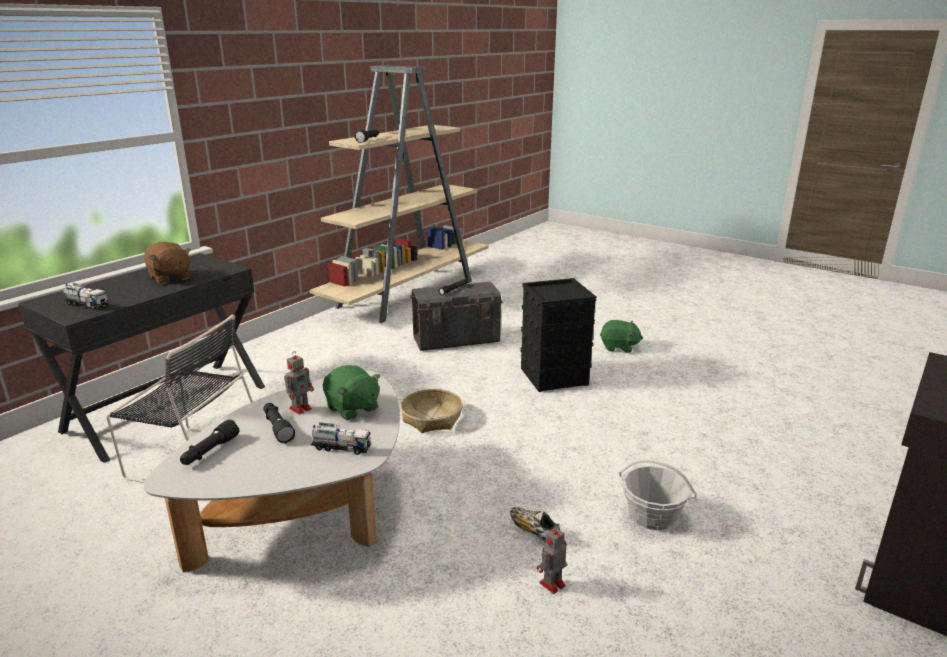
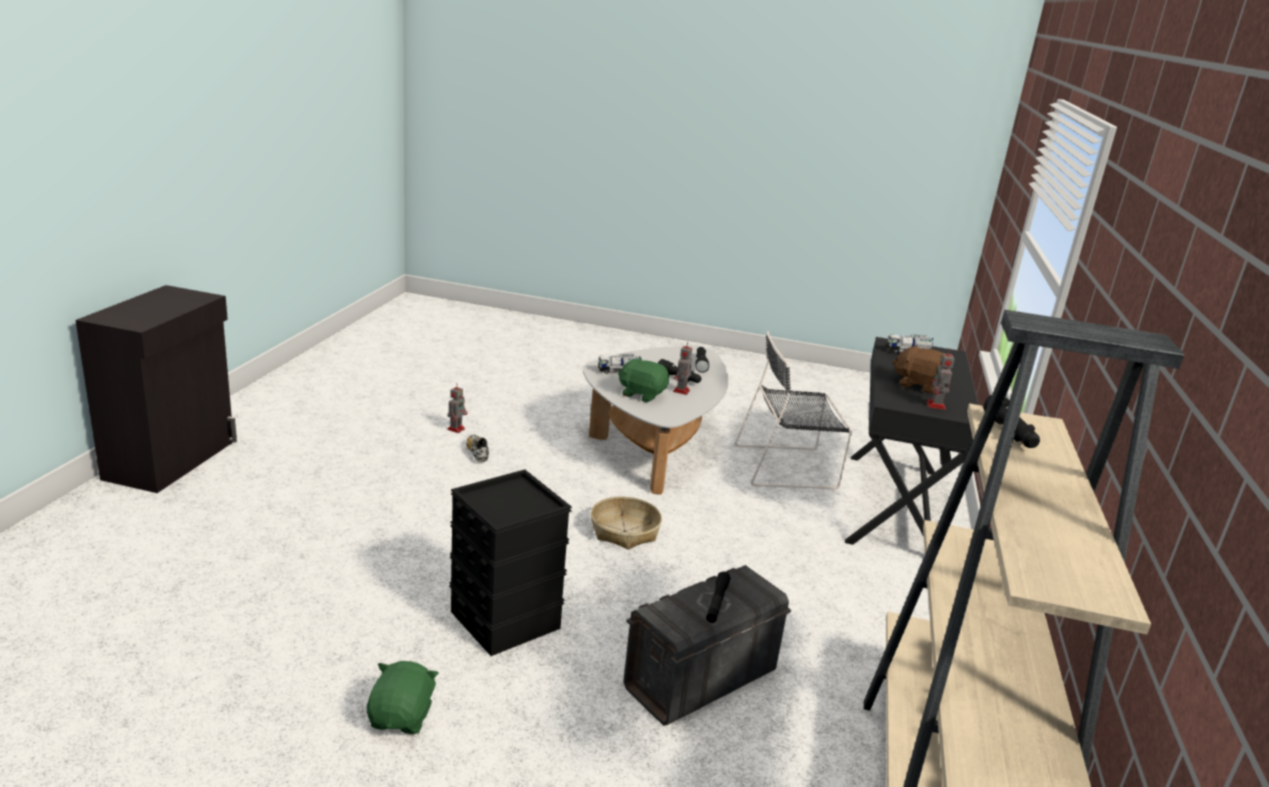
camera: 155 degrees right, 0 degrees up
(200, 264) = (936, 406): none -> toy robot
(534, 531) = (477, 453): shoe -> shoe turned 135 degrees counterclockwise
(619, 347) = (402, 717): green plush toy -> green plush toy turned 105 degrees clockwise
(652, 515) = (379, 472): basket -> none

